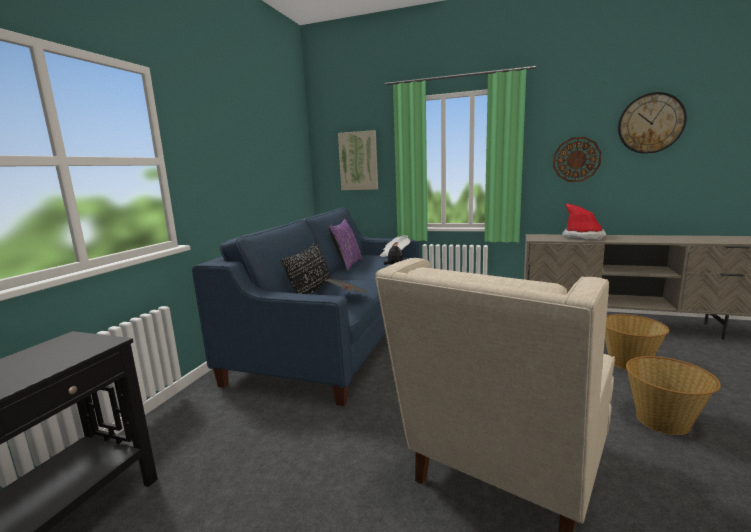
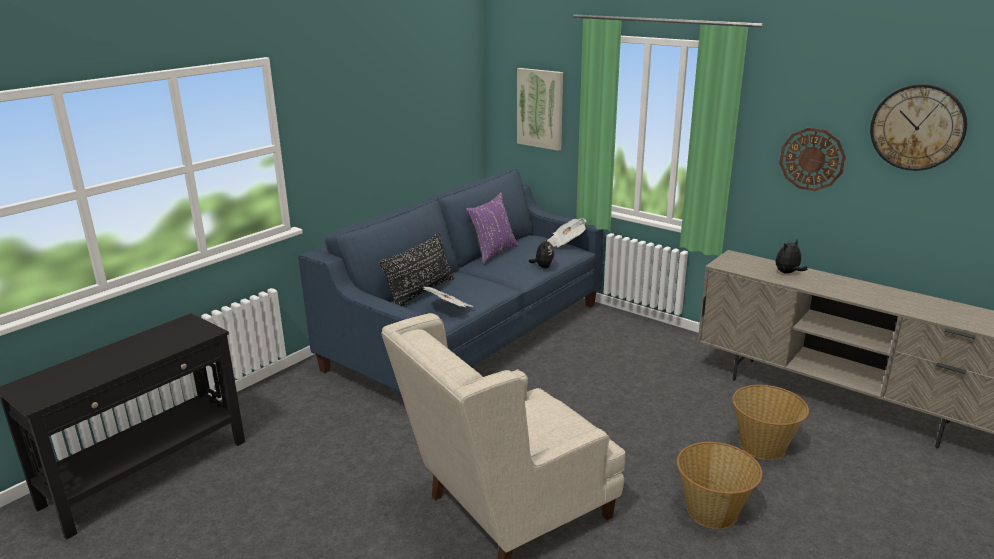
camera: 20 degrees right, 10 degrees up
(583, 237) = (787, 273): hat -> plush toy

